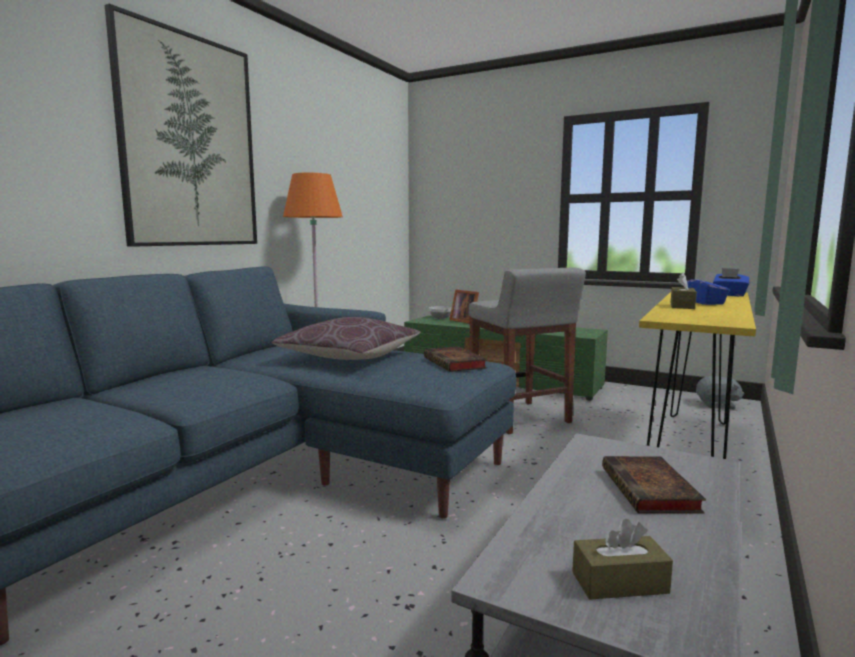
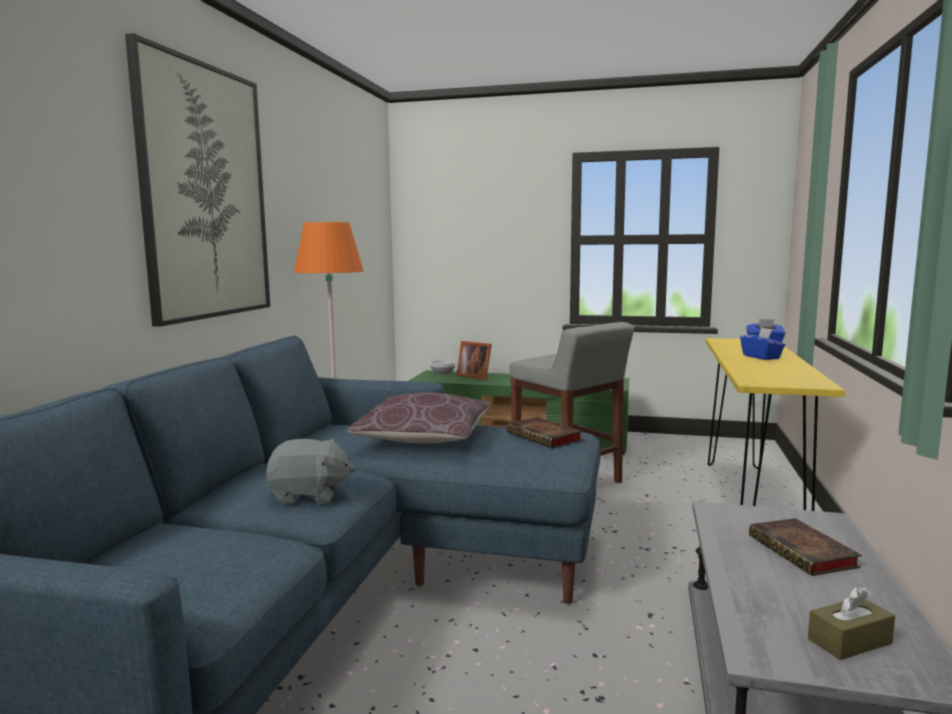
camera: 15 degrees left, 0 degrees up
(682, 306) = (747, 363): brown tissue box -> none
(717, 405) = (741, 448): grey plush toy -> grey plush toy (309, 495)

